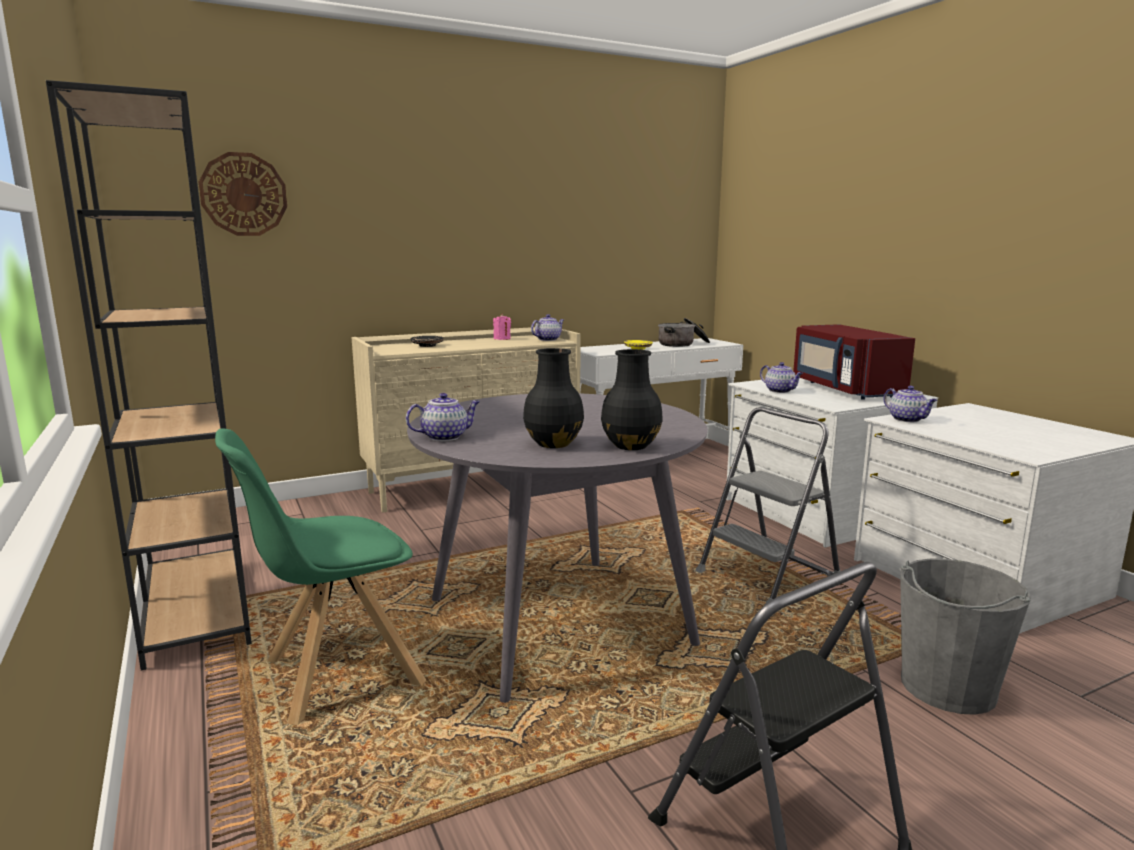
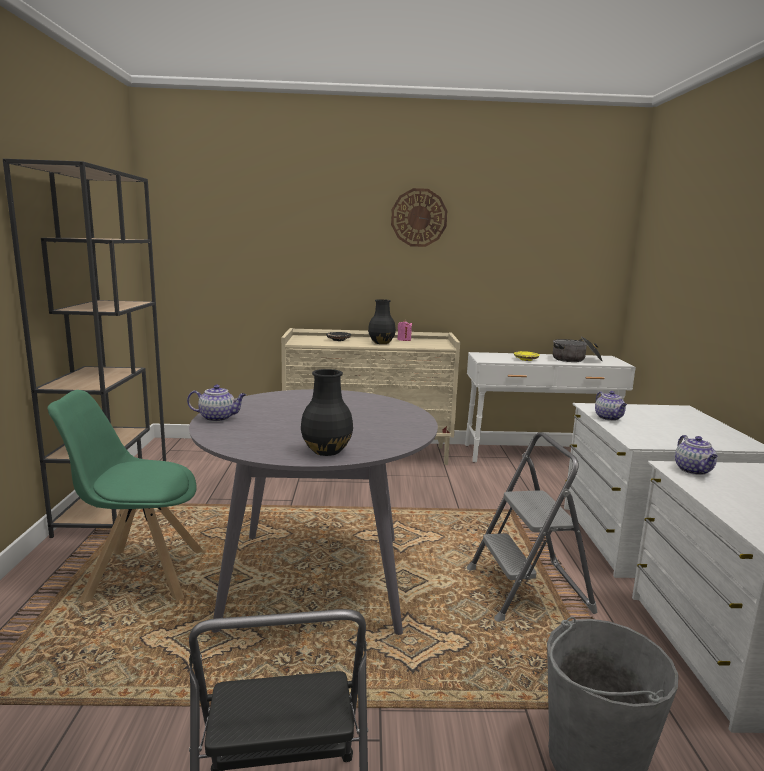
camera: 25 degrees right, 0 degrees up
(243, 194) = (223, 222): wall clock -> wall clock (419, 217)
(548, 339) = (438, 344): teapot -> none
(553, 444) = (275, 438): black vase -> black vase (381, 343)
(844, 389) = (681, 426): red microwave -> none

